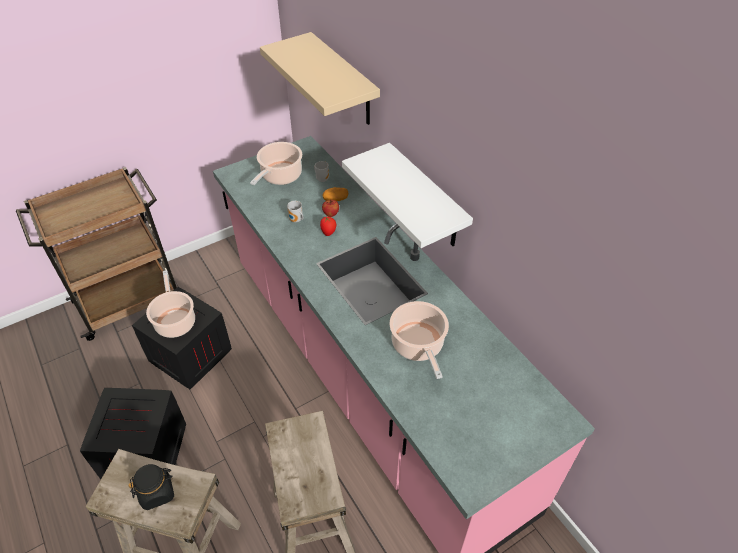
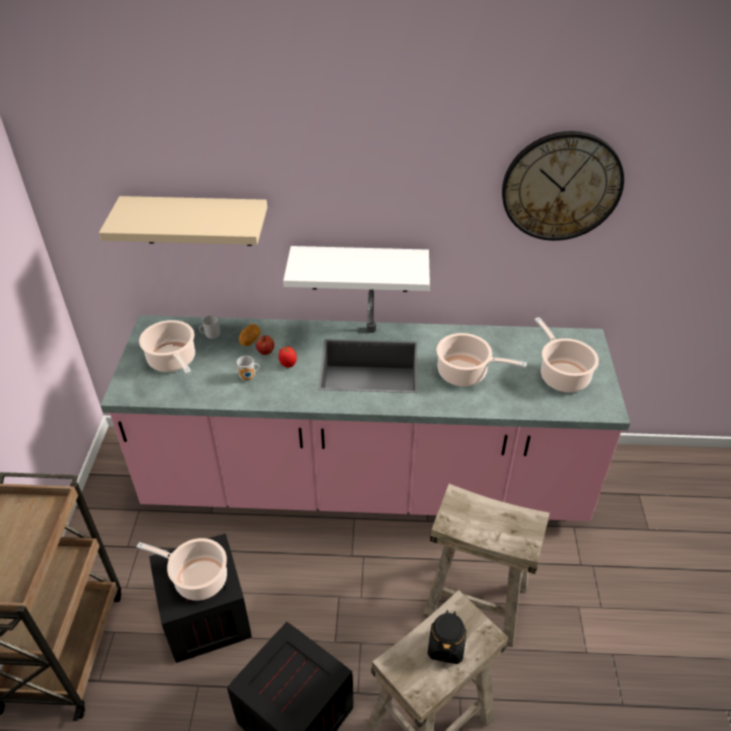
camera: 55 degrees left, 5 degrees down
(485, 422) = (562, 375): none -> cooking pot
(589, 237) = (561, 186): none -> wall clock

